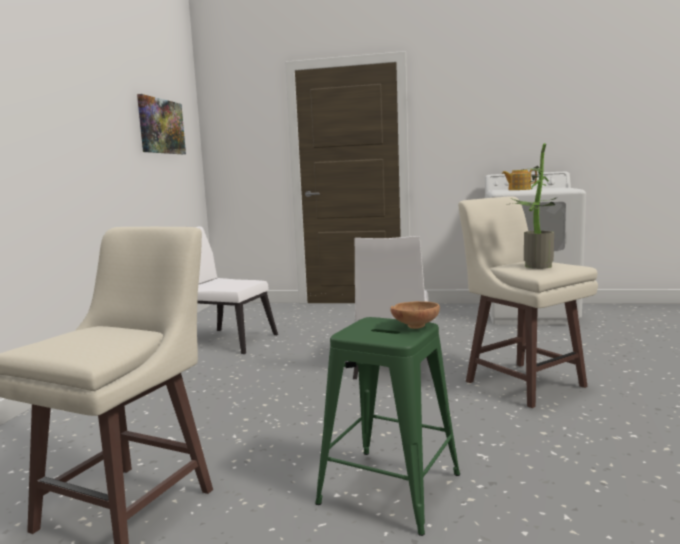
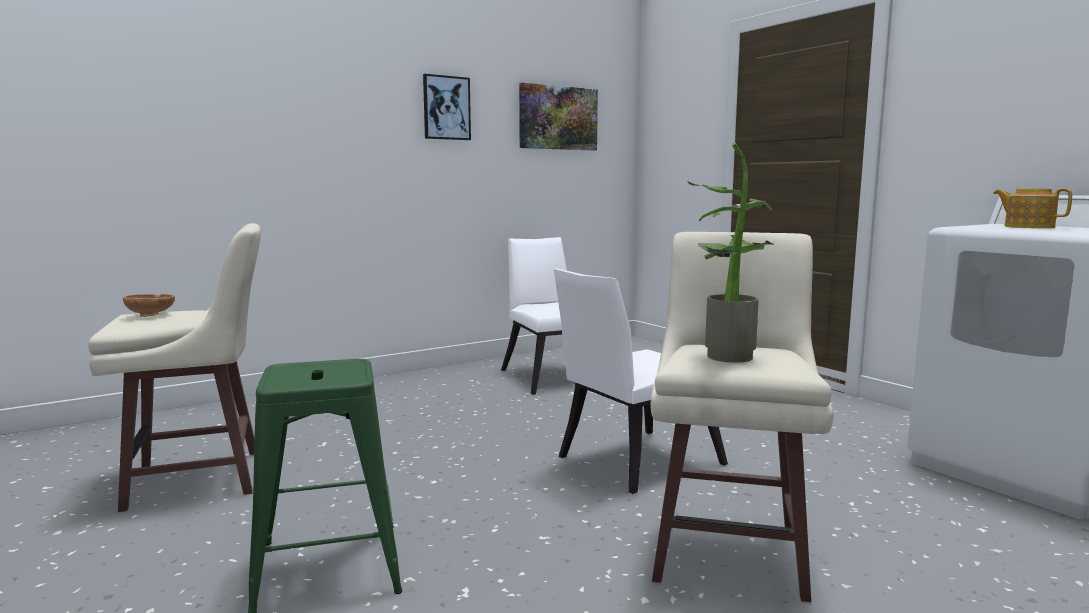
camera: 45 degrees right, 0 degrees up
(95, 113) = (446, 108): none -> picture
(415, 325) = (344, 377): brown bowl -> brown bowl (152, 315)

